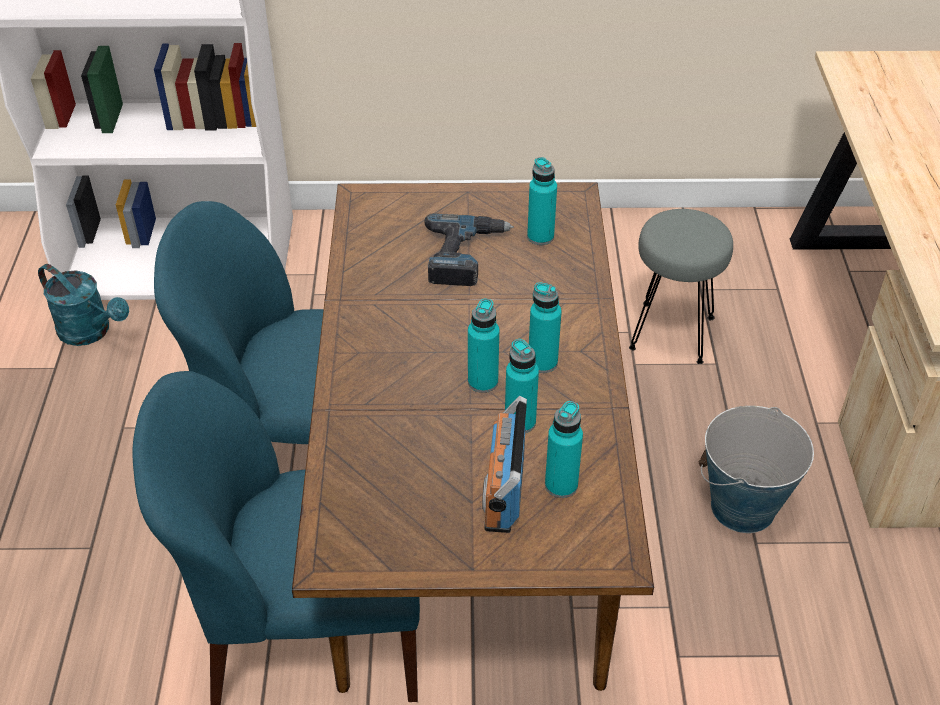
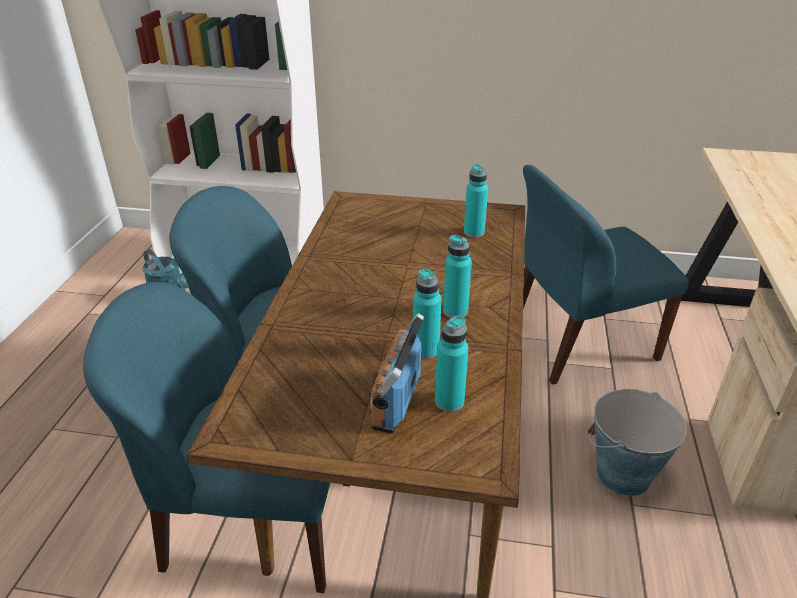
camera: 10 degrees right, 10 degrees down
(465, 255) = (413, 238): power drill -> none
(483, 382) = (402, 319): turquoise bottle -> none
(670, 332) = (578, 343): grey stool -> blue chair

